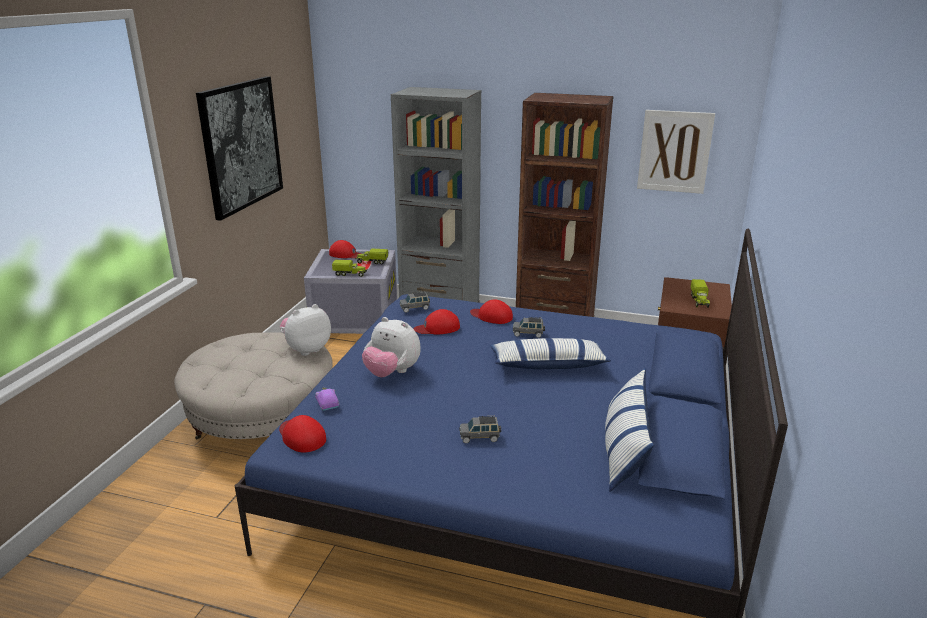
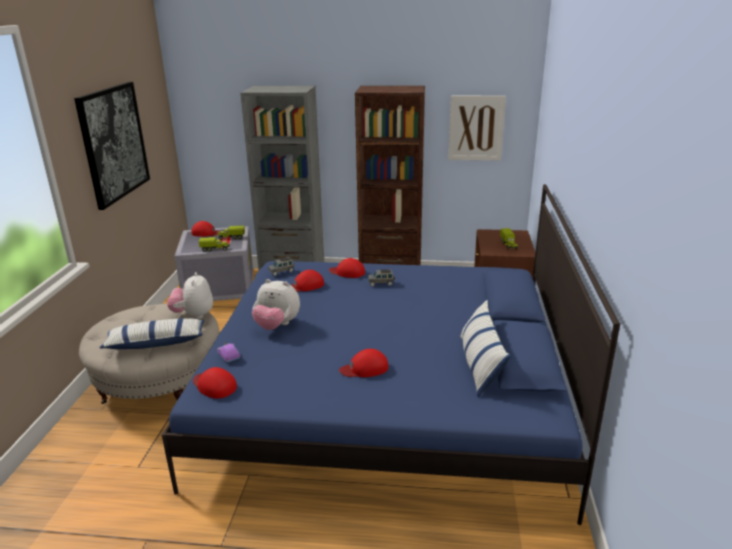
camera: 10 degrees left, 0 degrees up
(306, 349) = (193, 315): plush toy -> plush toy turned 45 degrees counterclockwise
(480, 437) = (364, 368): grey toy car -> red cap
(548, 365) = (403, 306): pillow -> pillow (156, 343)

